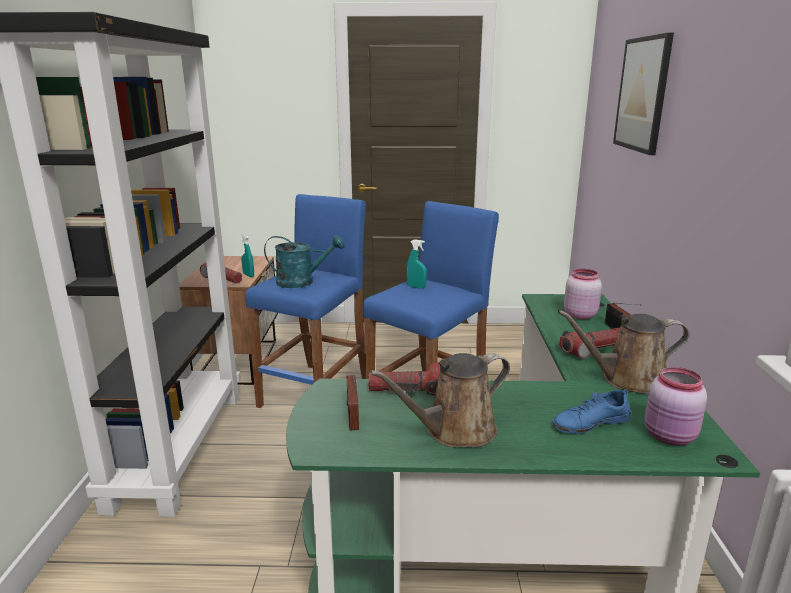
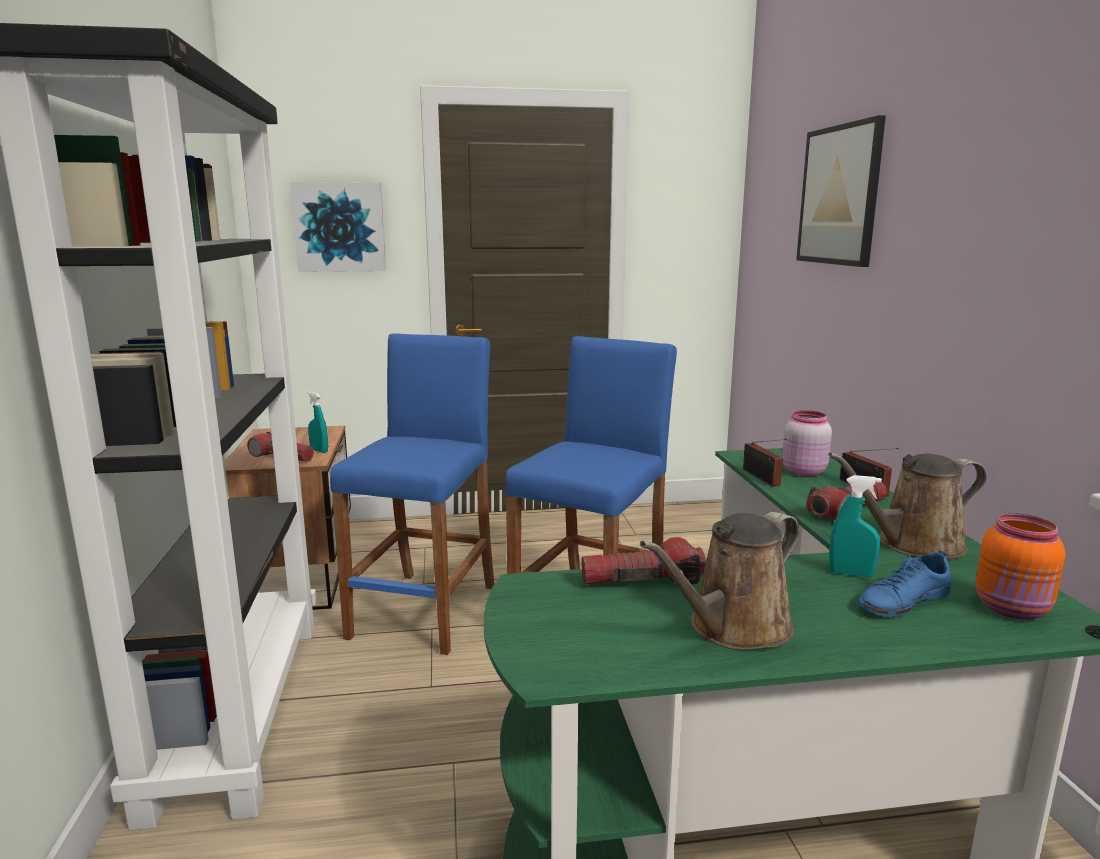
camera: 10 degrees left, 5 degrees down
(275, 110) = (340, 227): none -> picture
(302, 282) = (412, 452): turquoise watering can -> none
(352, 416) = (577, 622): radio -> radio (762, 478)
(416, 287) = (573, 450): turquoise spray bottle -> turquoise spray bottle (851, 574)
(670, 437) = (1013, 609): pink jar -> orange jar

